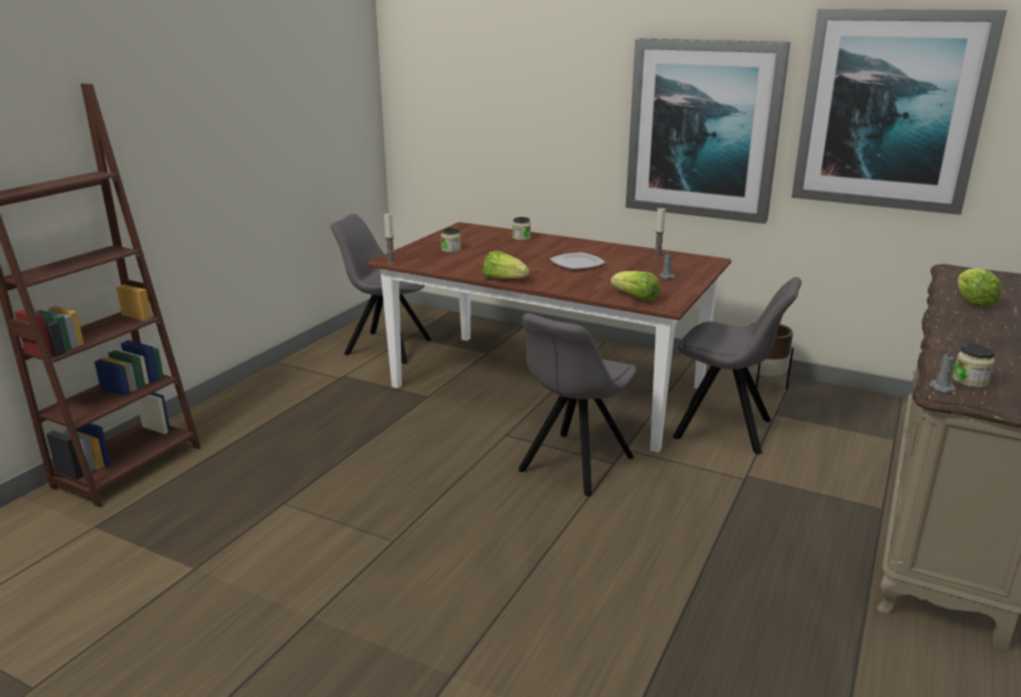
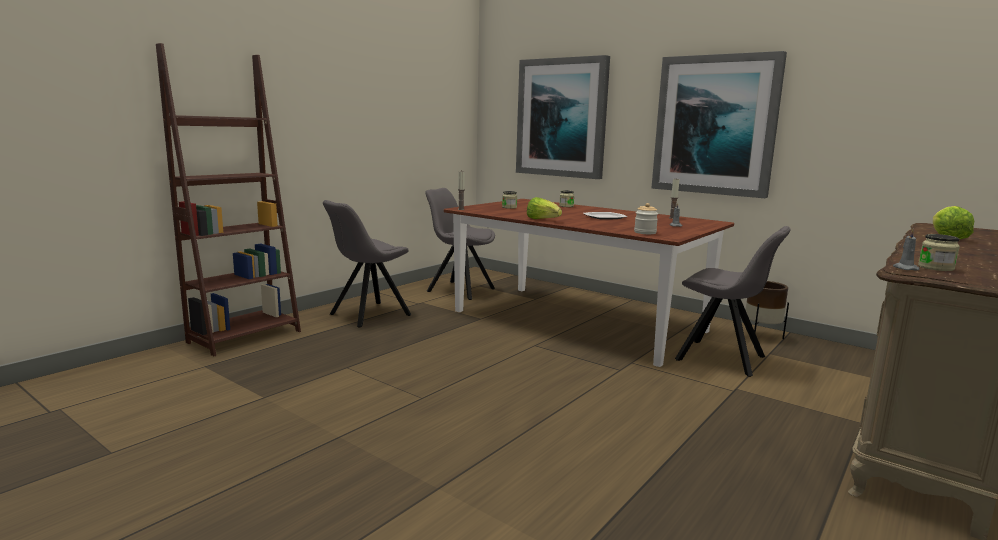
camera: 10 degrees right, 10 degrees down
(575, 464) = (586, 367): grey chair -> grey chair (369, 314)
(635, 298) = (645, 232): lettuce -> jar
(890, 110) = (873, 101): picture -> picture (562, 118)

